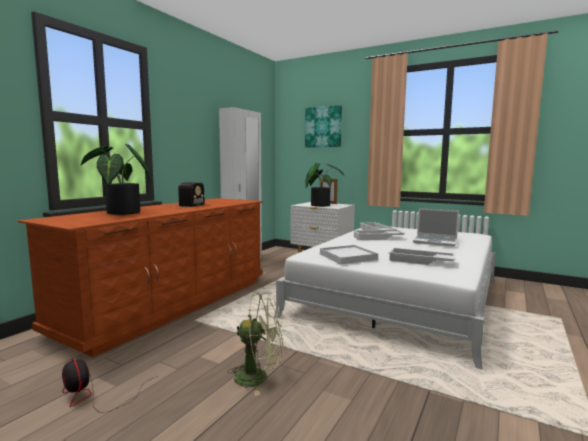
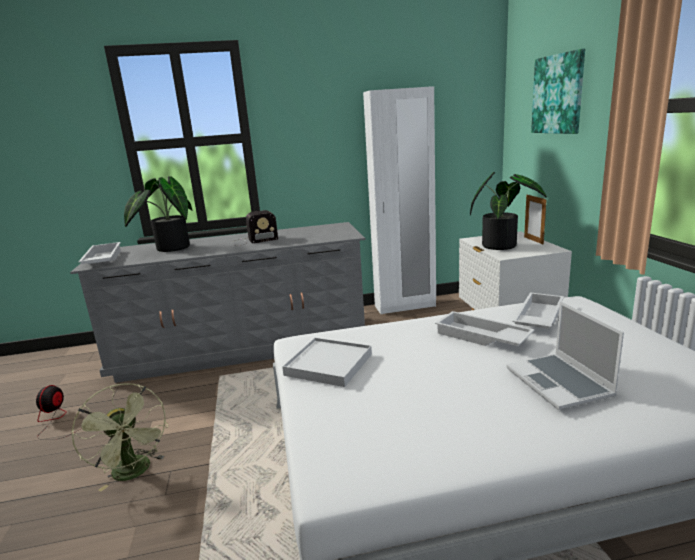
camera: 50 degrees right, 10 degrees up
(172, 304) = (242, 347): brown dresser -> grey dresser
(420, 261) = (390, 418): white tray -> white tray (102, 260)

